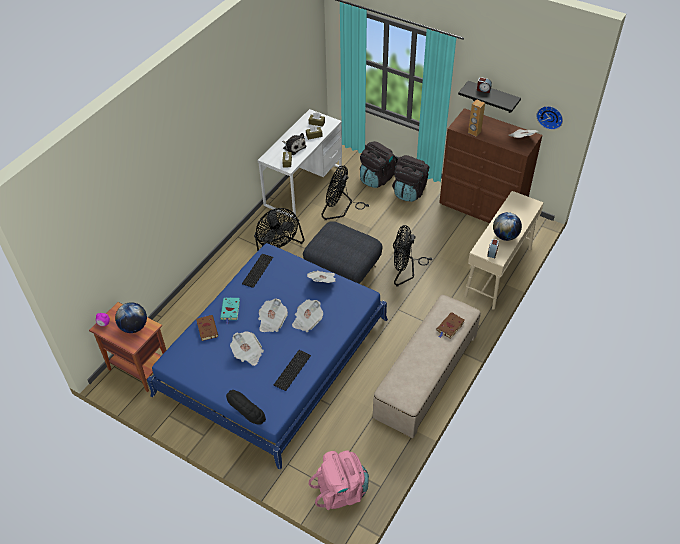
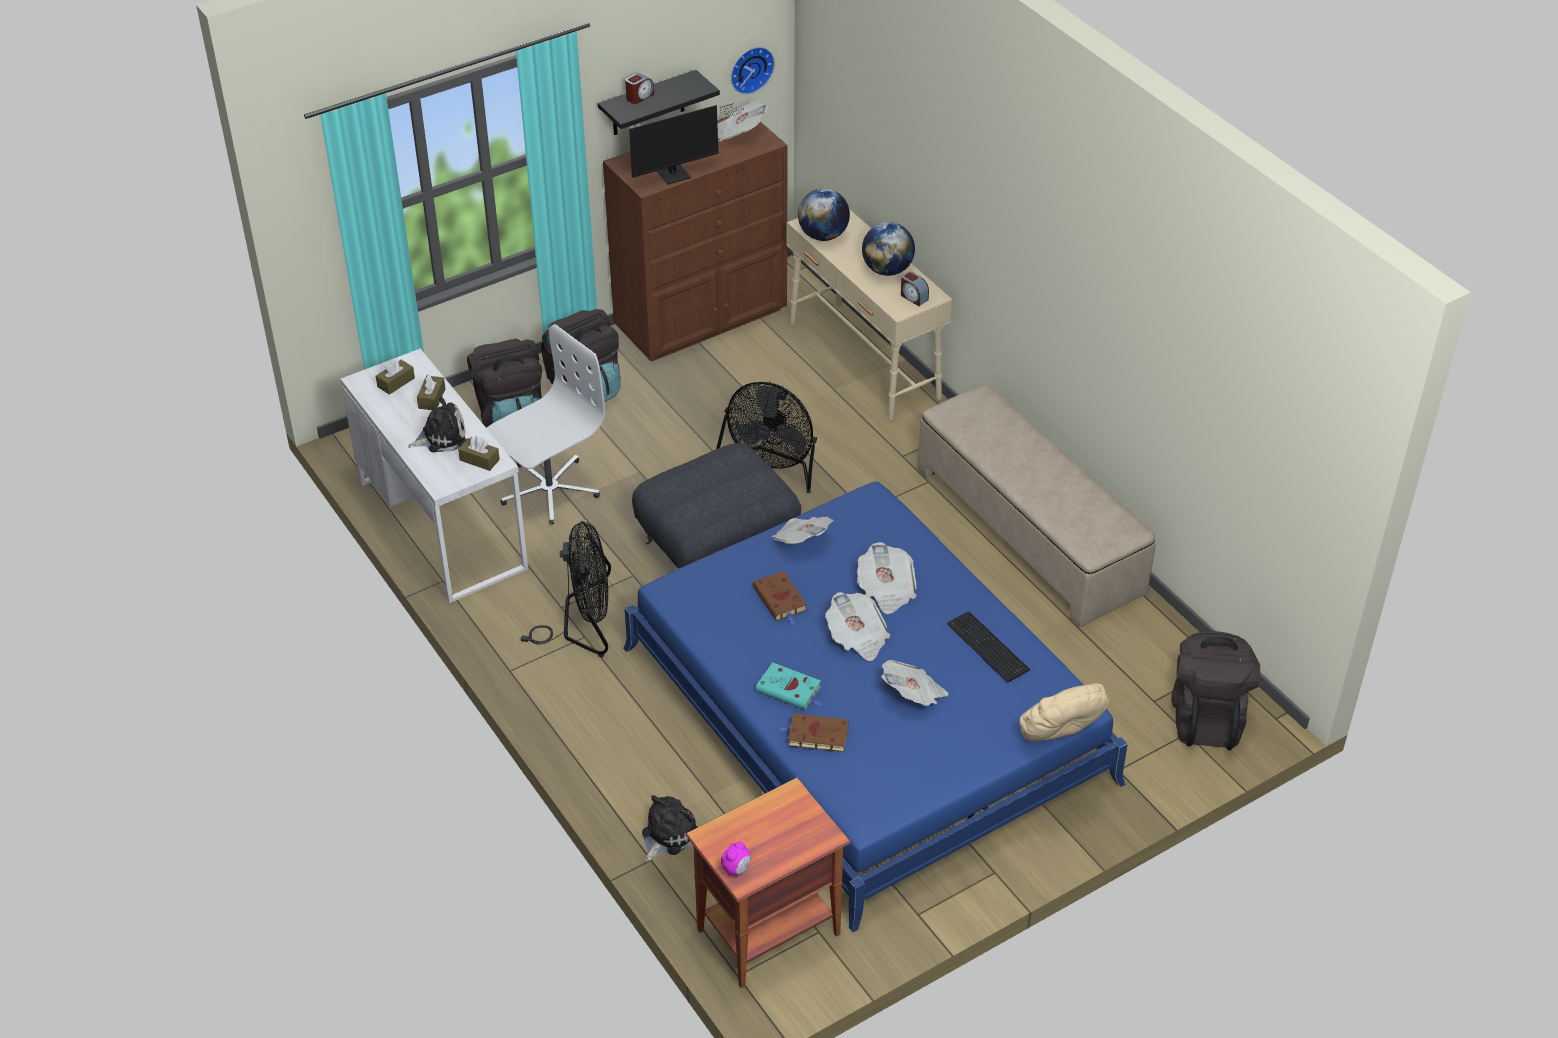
camera: 65 degrees left, 5 degrees down
(134, 327) = (776, 822): globe -> globe (823, 235)
(176, 316) = (667, 835): none -> plush toy
(247, 418) = (1060, 740): black pillow -> beige pillow
(256, 270) = (709, 622): keyboard -> none
(341, 491) = (1206, 718): pink backpack -> black backpack
(342, 206) = (549, 490): black fan -> white office chair
(450, 327) = (1003, 428): brown book -> brown book (781, 600)
(474, 132) = (679, 174): brown speaker -> monitor

